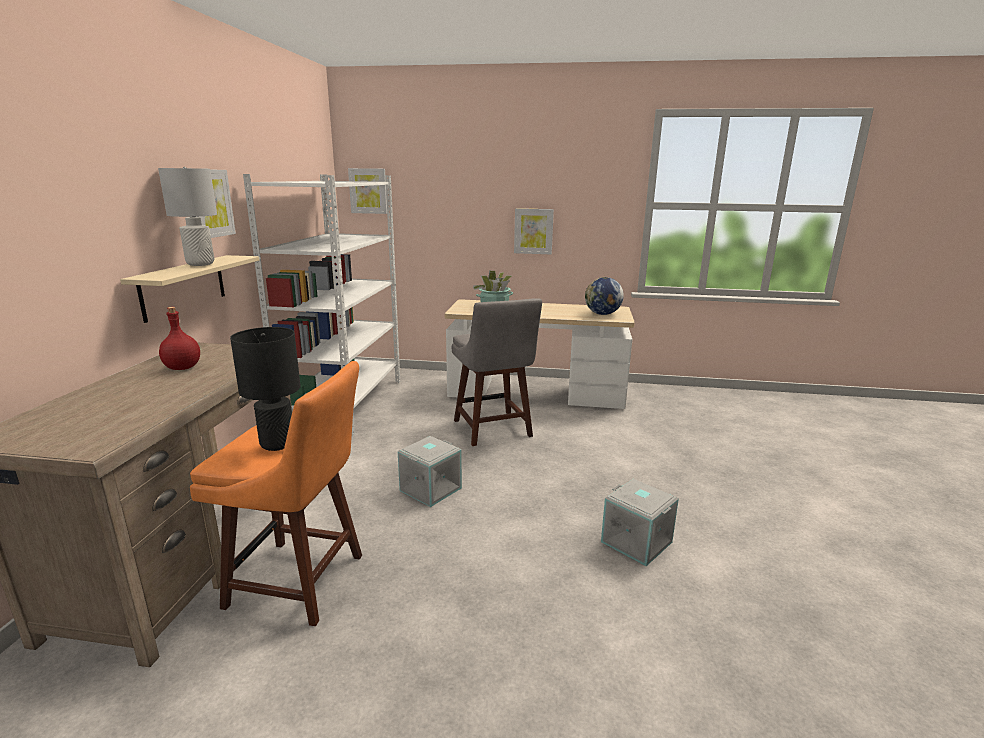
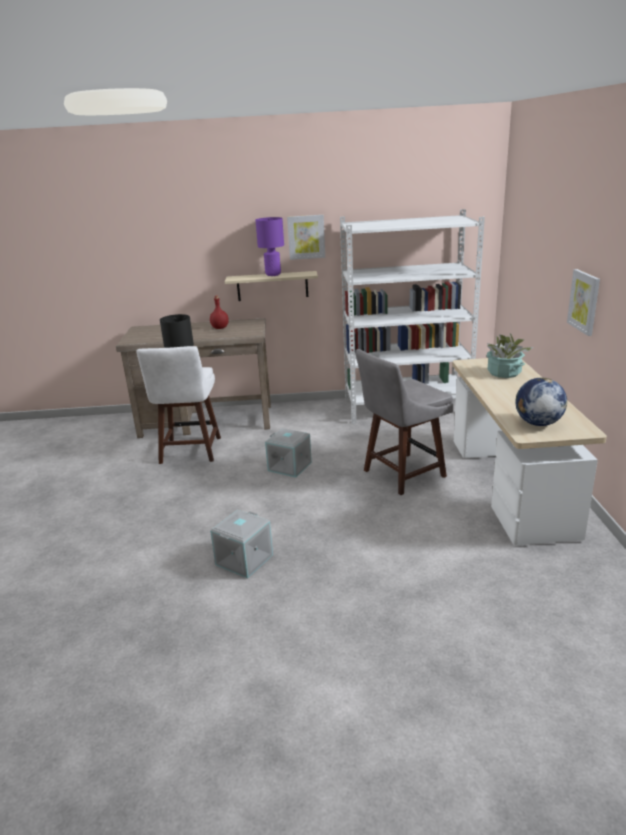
camera: 80 degrees right, 5 degrees up
(201, 265) = (273, 275): grey table lamp -> purple table lamp
(301, 581) = (190, 451): orange stool -> white stool
(368, 191) = (512, 226): picture -> none

